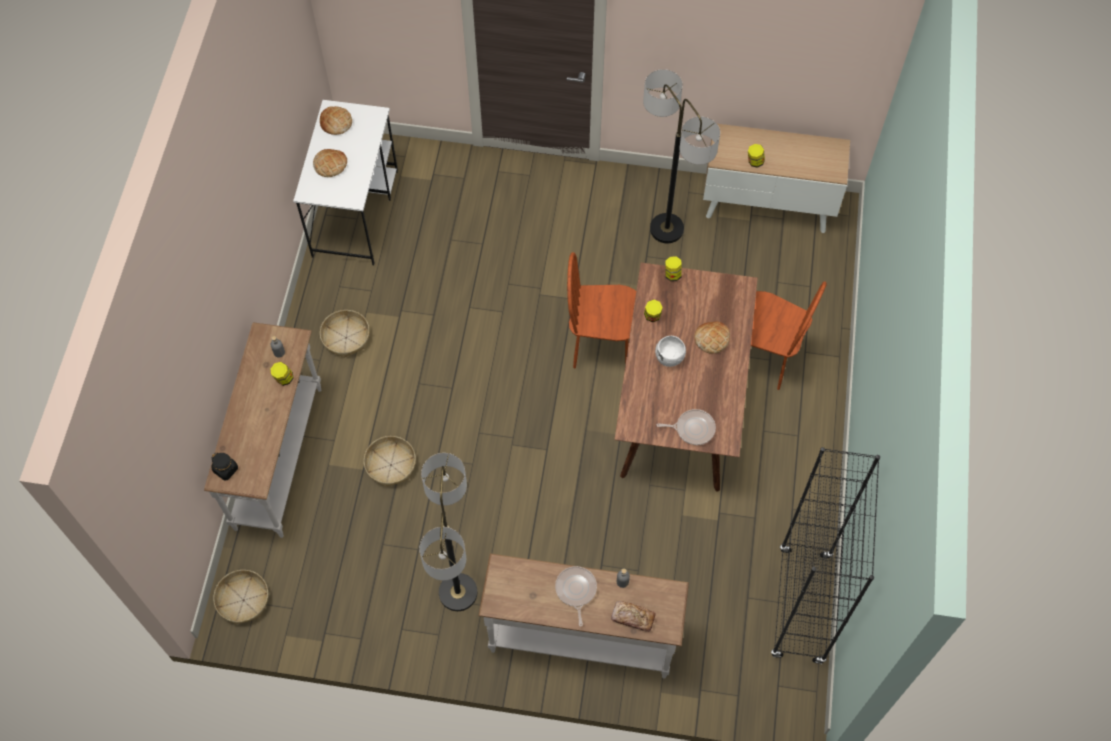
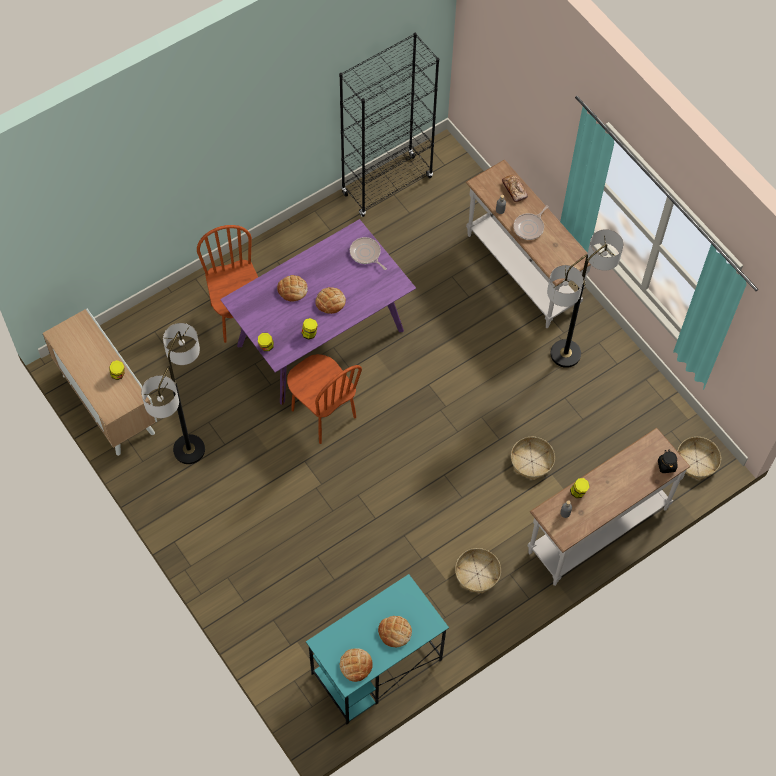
camera: 135 degrees left, 0 degrees up
(355, 212) = (376, 667): white desk -> turquoise desk
(669, 358) = (330, 302): white bowl -> bread
(678, 403) = (320, 339): brown dining table -> purple dining table

